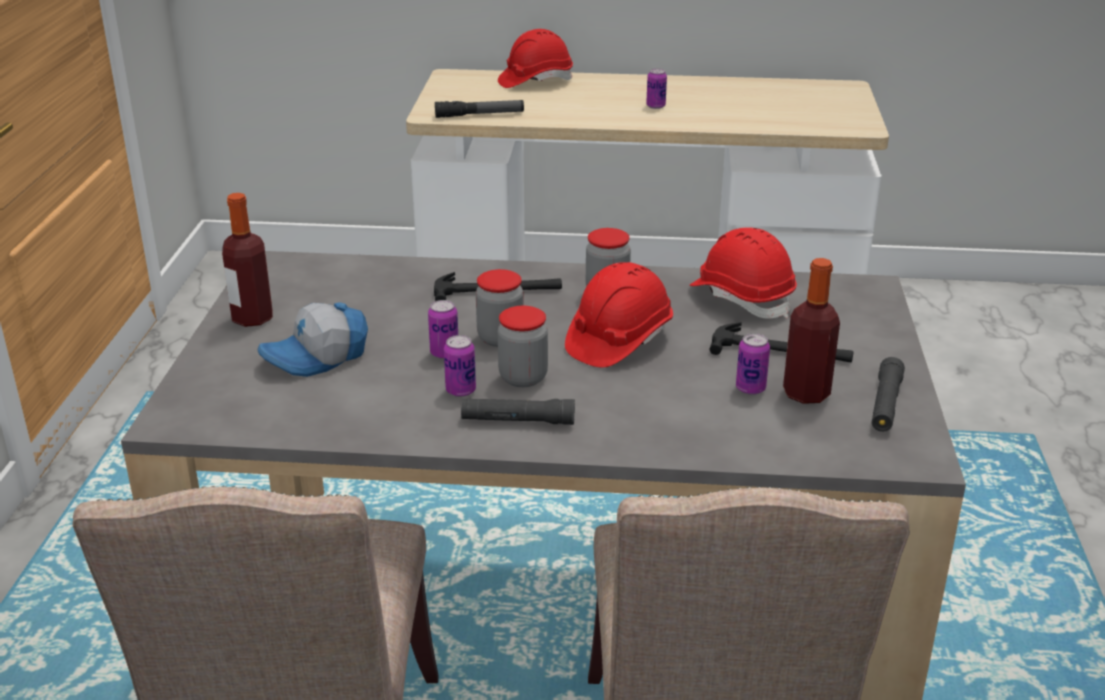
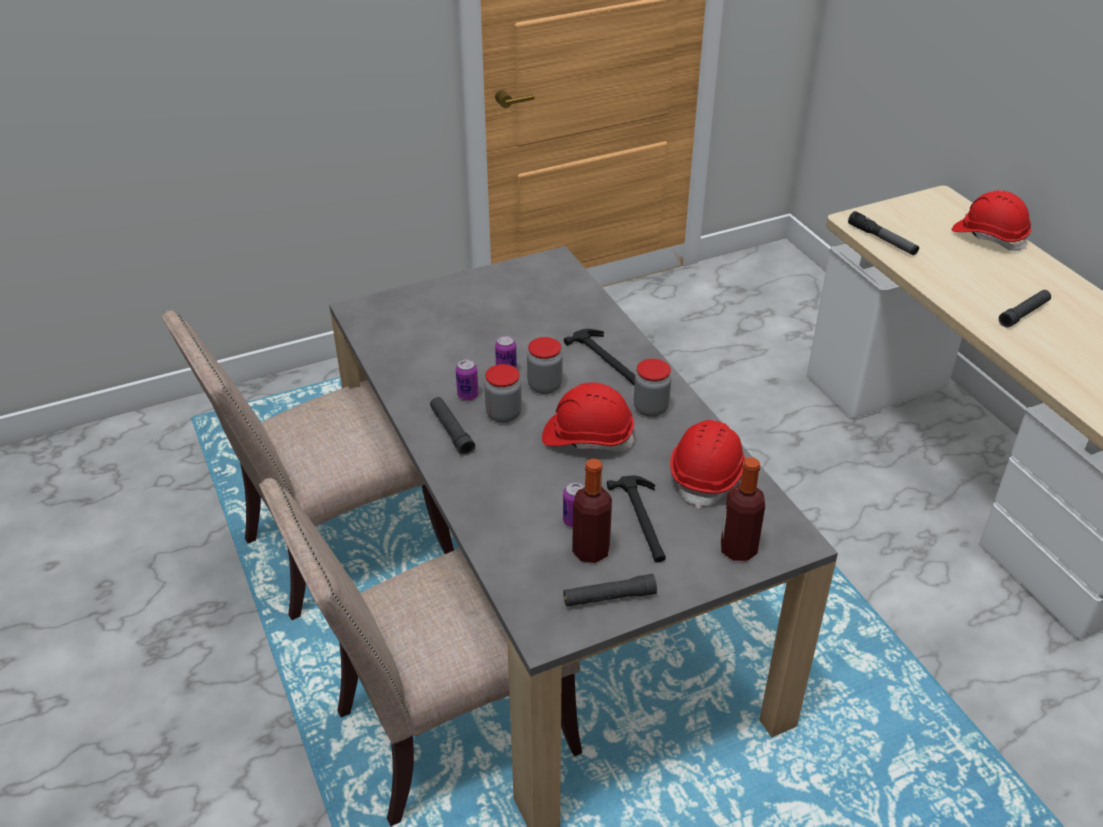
camera: 60 degrees right, 10 degrees up
(252, 318) = (484, 285): bottle -> bottle (738, 549)
(317, 358) = (460, 327): cap -> none
(655, 106) = (1023, 314): can -> black flashlight

